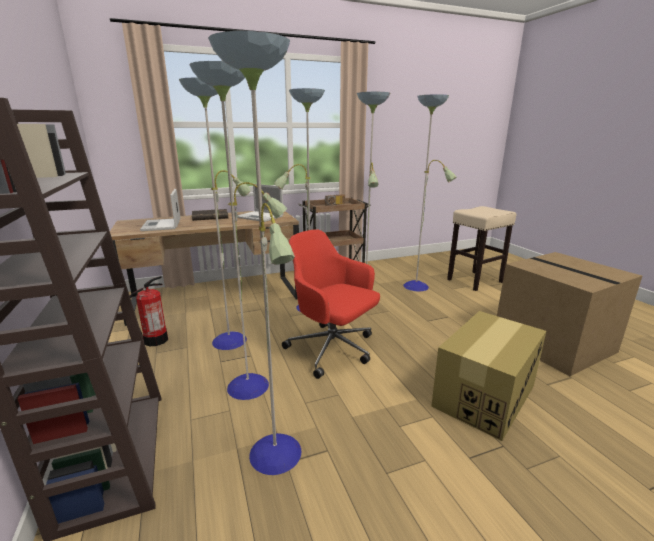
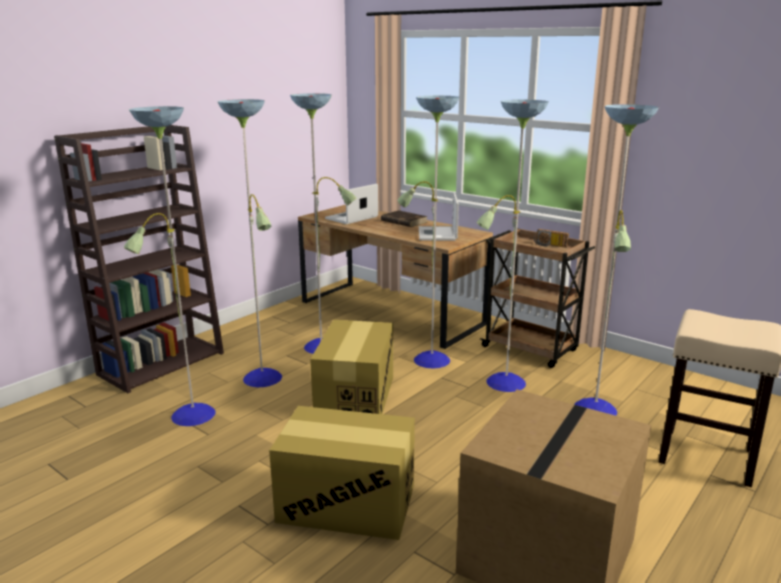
camera: 60 degrees right, 0 degrees up
(155, 340) = (292, 320): fire extinguisher -> none
(333, 349) = (355, 396): red office chair -> cardboard box

